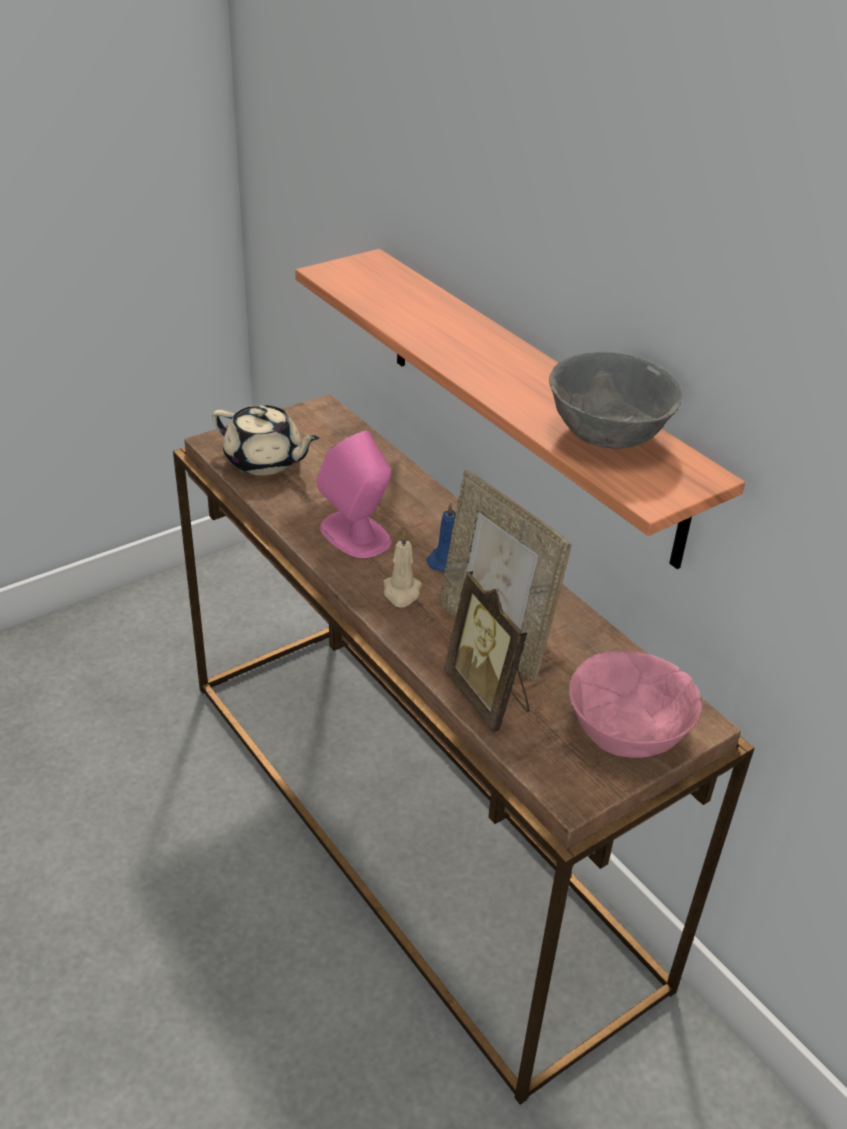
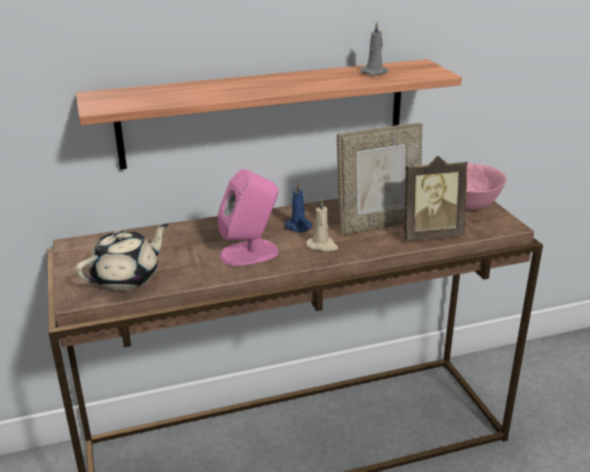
camera: 70 degrees left, 10 degrees down
(608, 435) = (375, 72): grey bowl -> grey candle

